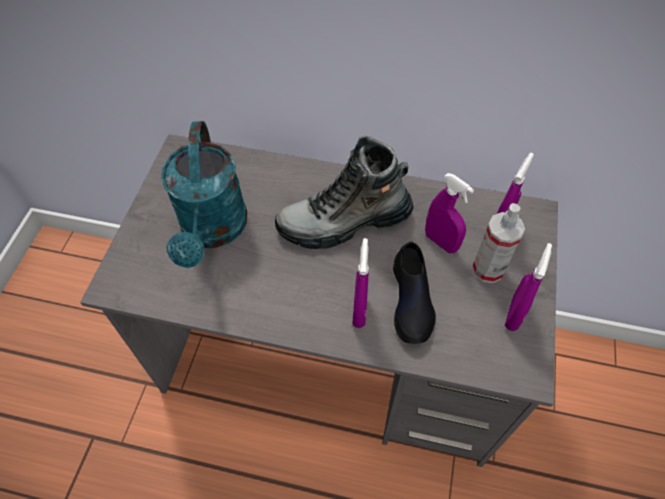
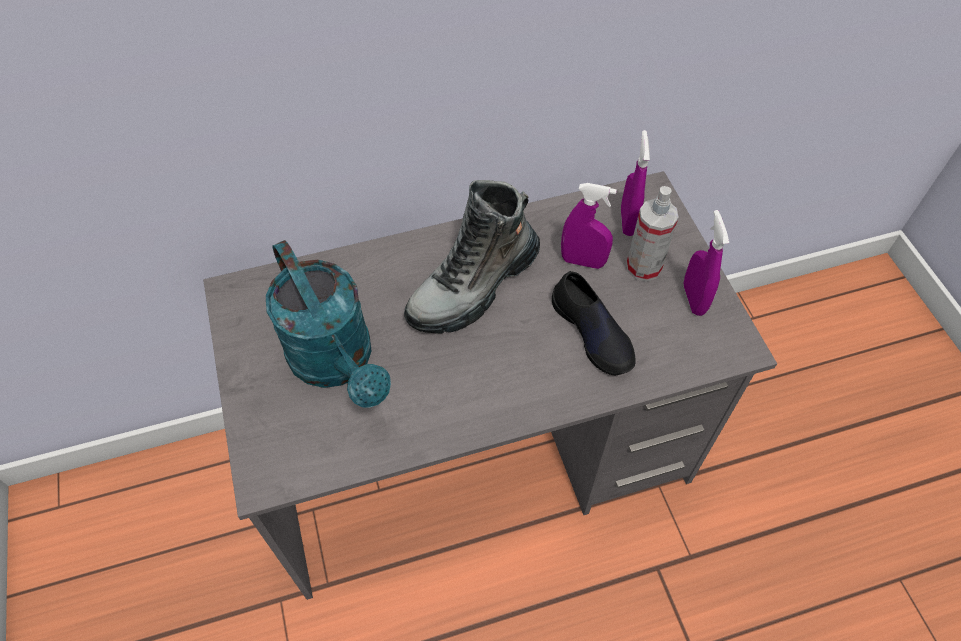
camera: 30 degrees left, 0 degrees up
(359, 311) = (550, 368): purple spray bottle -> none

